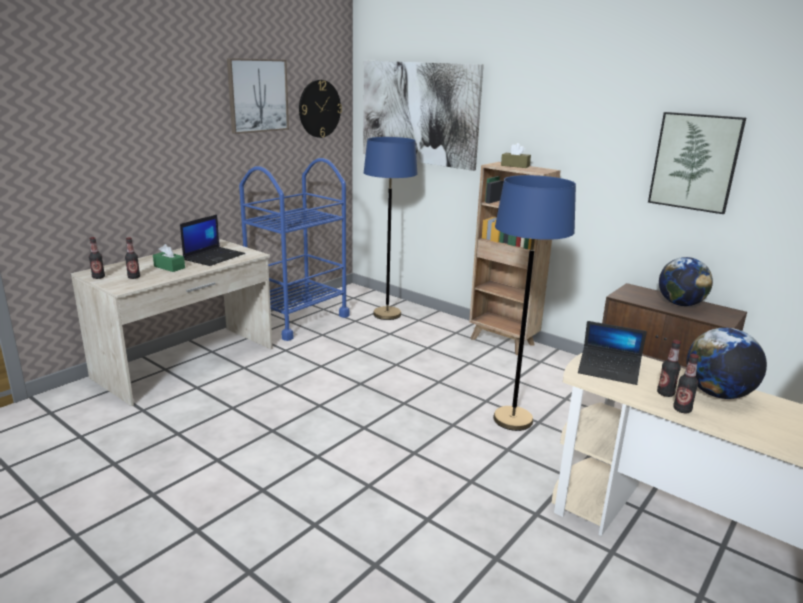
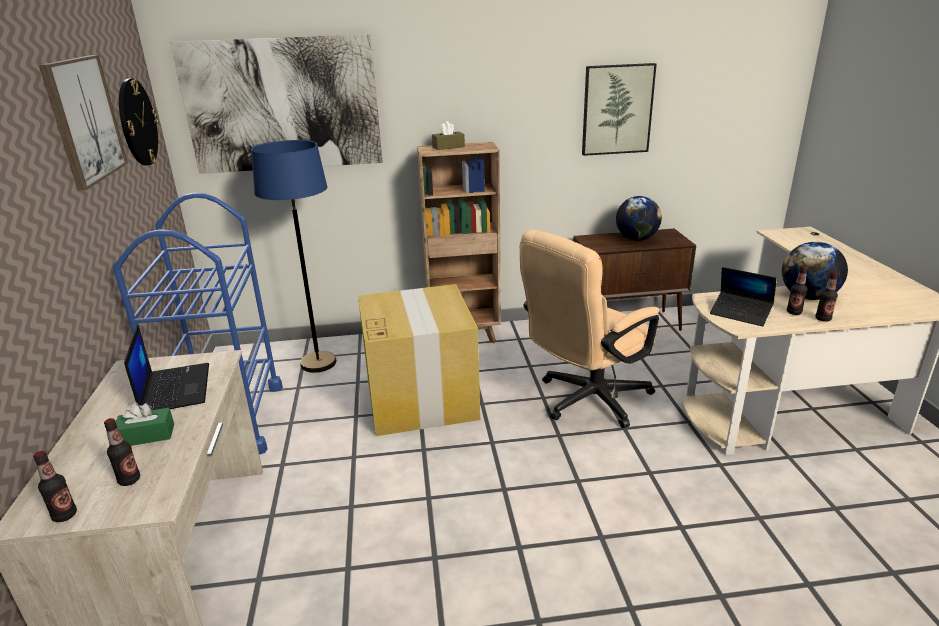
camera: 45 degrees left, 5 degrees up
(408, 359) = (420, 398): none -> cardboard box
(512, 419) = (586, 401): blue floor lamp -> beige office chair
(608, 371) = (740, 314): laptop -> laptop turned 60 degrees clockwise

